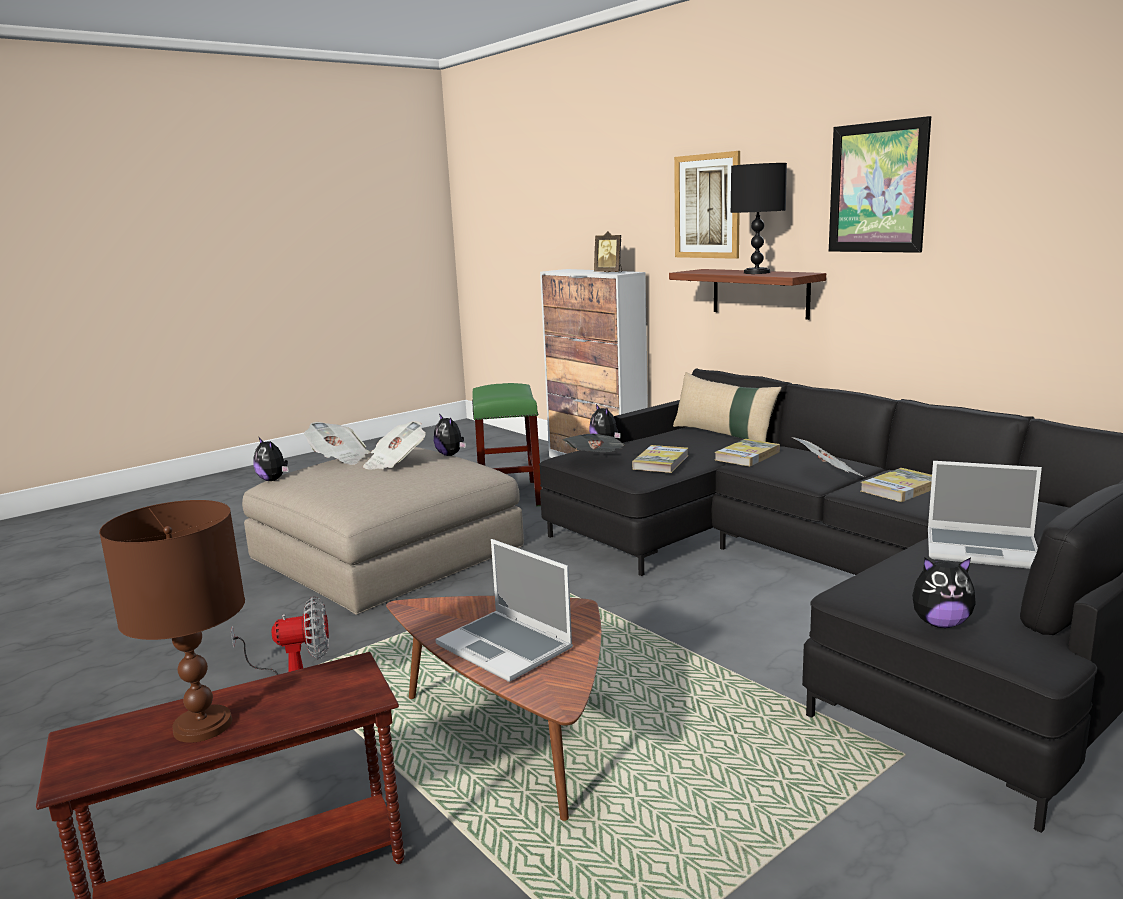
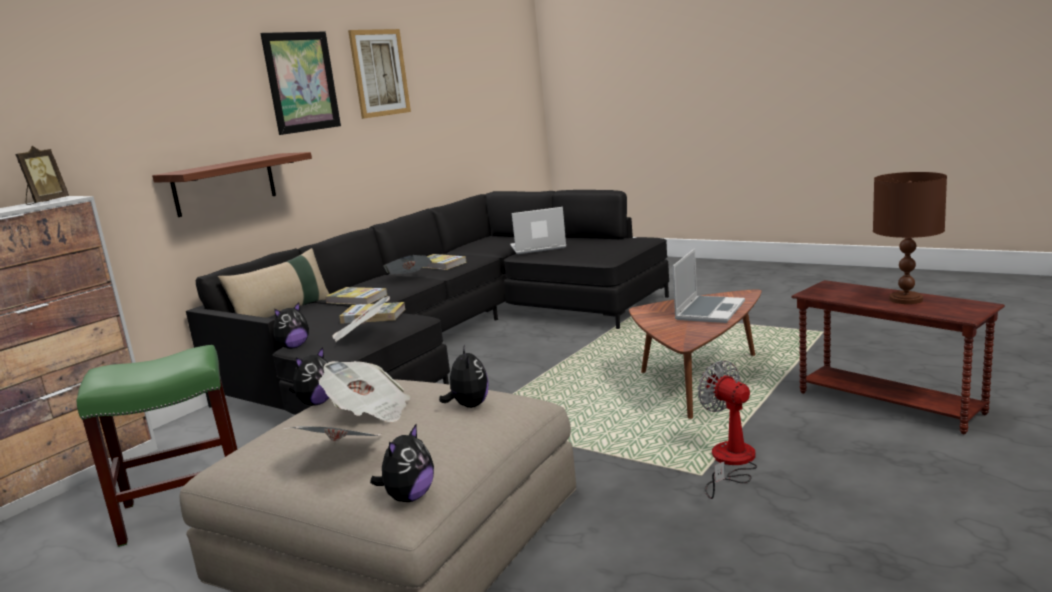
camera: 105 degrees left, 0 degrees up
(707, 206) = (142, 106): picture -> picture (380, 73)
(756, 272) = (248, 160): black table lamp -> none
(940, 623) = (628, 246): plush toy -> plush toy (468, 406)
(983, 550) = (537, 247): laptop -> laptop turned 105 degrees counterclockwise

